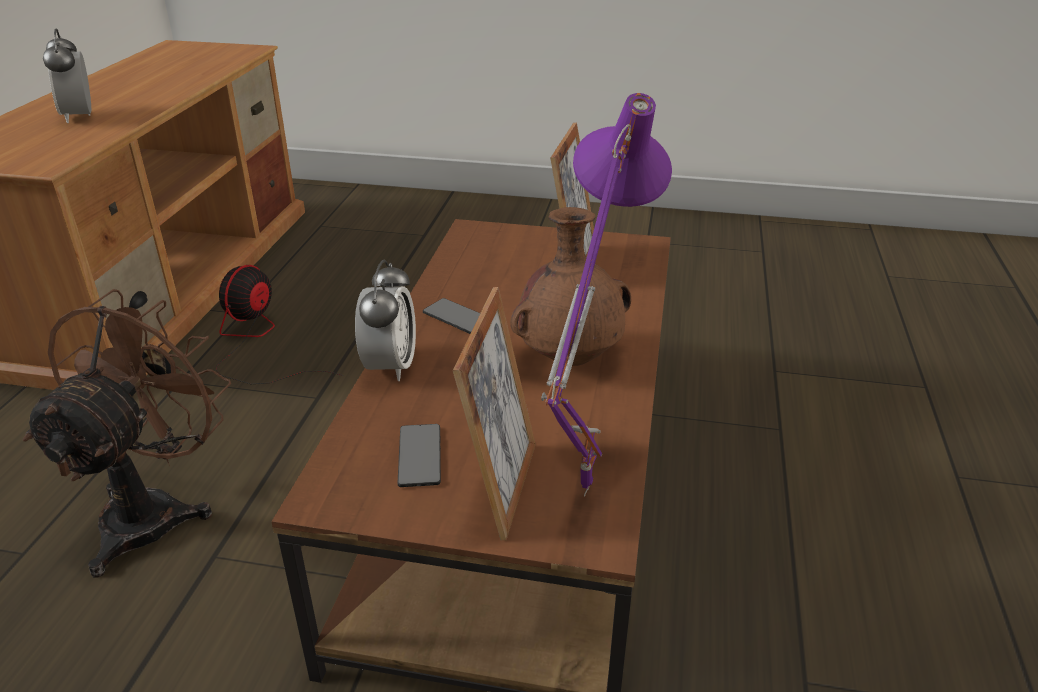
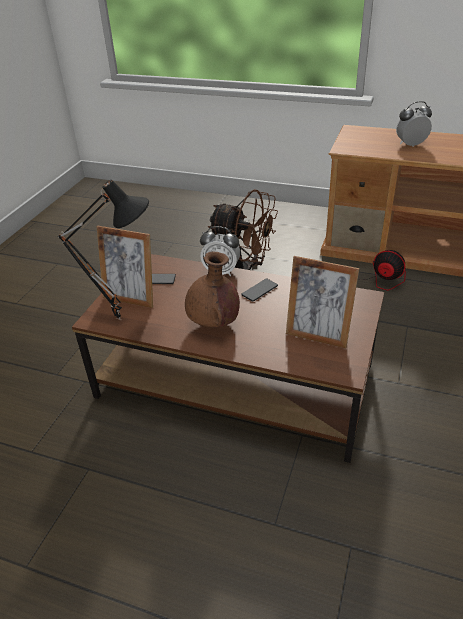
camera: 100 degrees right, 5 degrees up
(579, 489) = (120, 317): purple table lamp -> black table lamp

